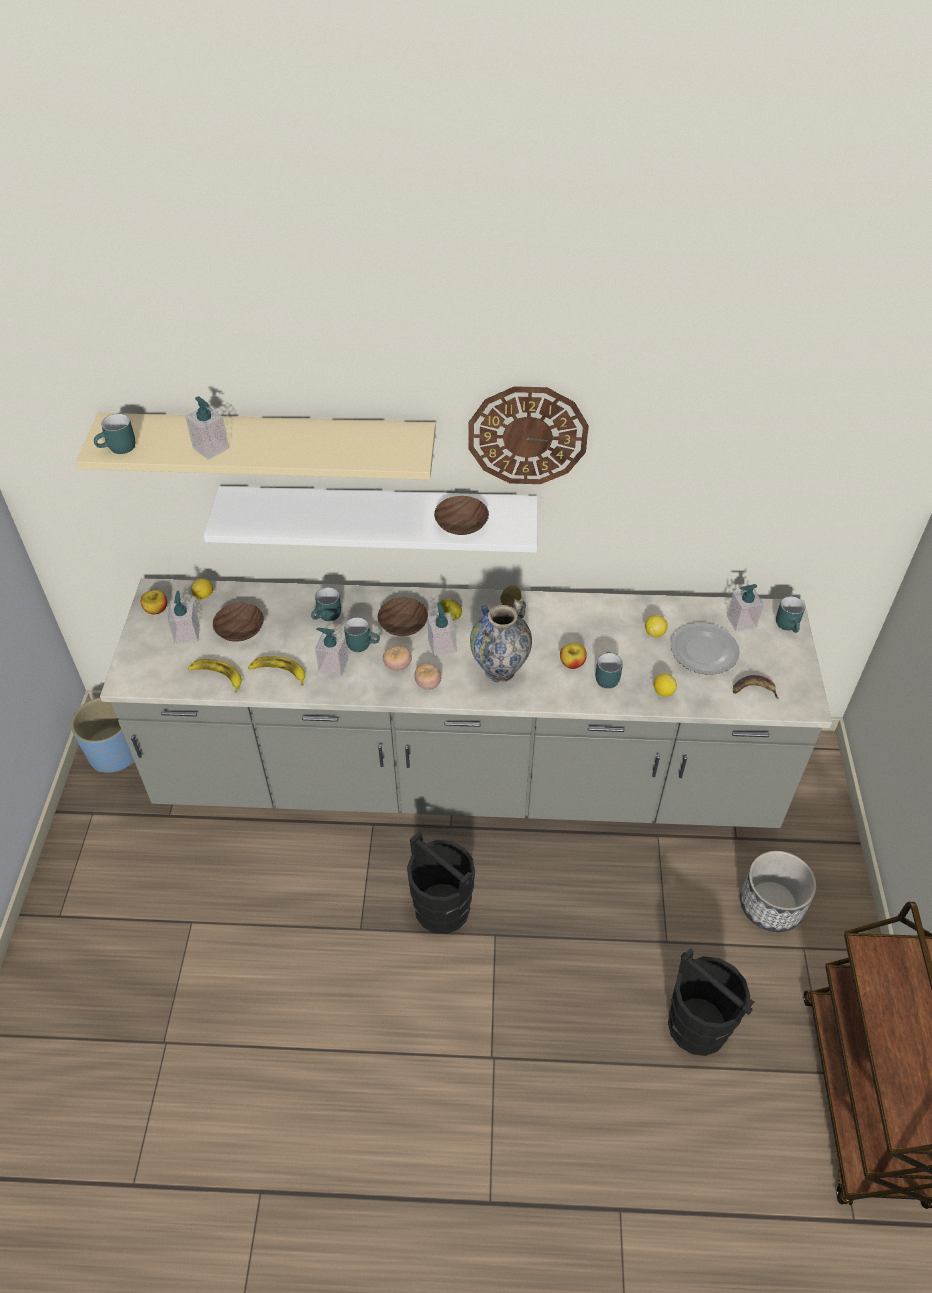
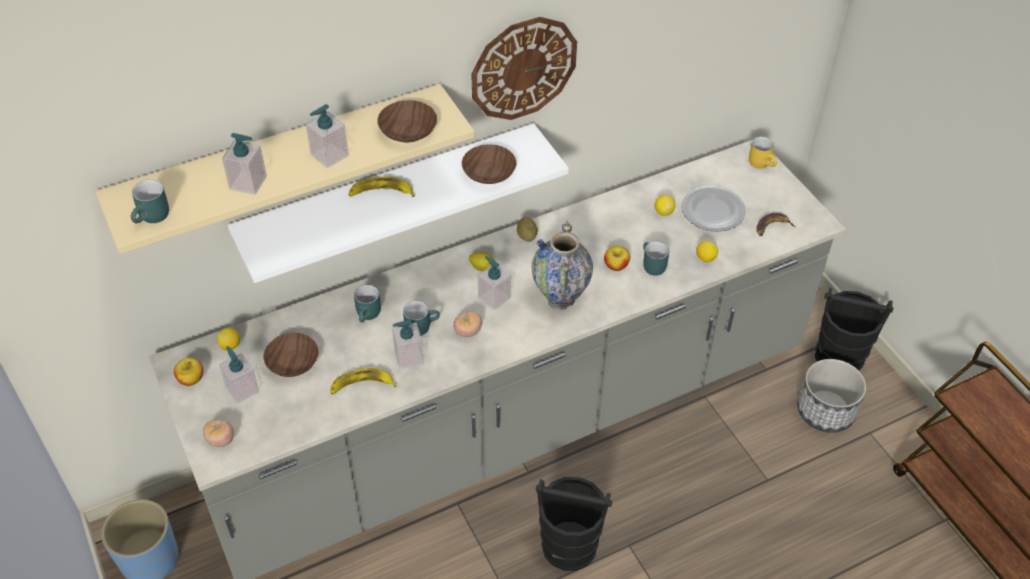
camera: 30 degrees left, 0 degrees up
(217, 676) = (304, 415): banana -> banana (381, 192)
(404, 623) = (445, 292): brown bowl -> brown bowl (408, 130)
(428, 684) = (507, 336): tomato -> tomato (221, 440)
(698, 1026) = (834, 534): black bucket -> black bucket (839, 357)
(741, 621) = (723, 175): soap dispenser -> soap dispenser (329, 155)
(789, 626) = (762, 163): turquoise mug -> yellow mug

